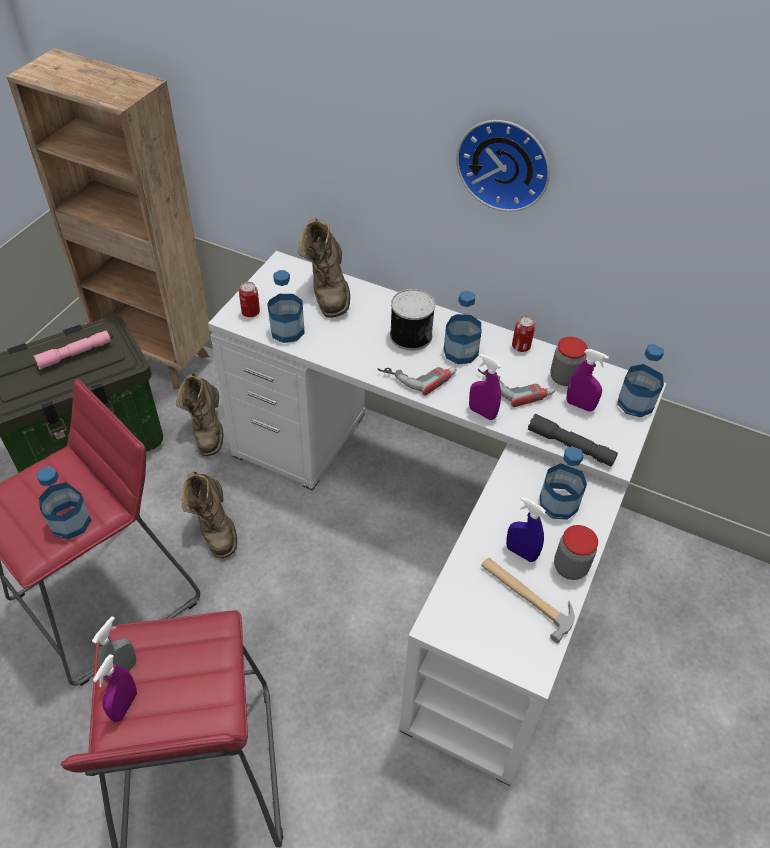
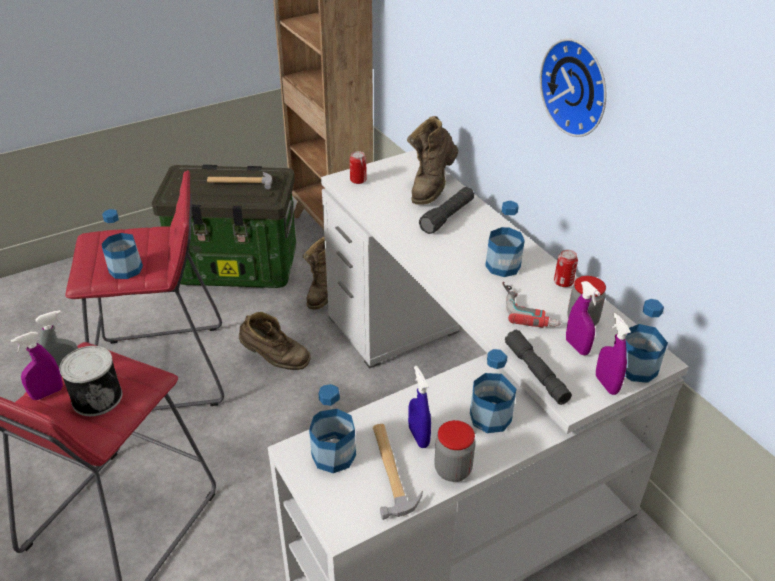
camera: 35 degrees right, 10 degrees down
(75, 354) = (240, 182): pink flashlight -> hammer
(215, 528) = (274, 360): brown boot -> brown boot turned 90 degrees counterclockwise
(287, 331) = (373, 201): bottle -> bottle (333, 455)
(370, 320) = (447, 217): none -> black flashlight
(410, 335) = (469, 239): can -> can (97, 397)
(418, 374) = (449, 267): power drill -> none
(482, 413) = (477, 315): purple spray bottle -> purple spray bottle (606, 384)

